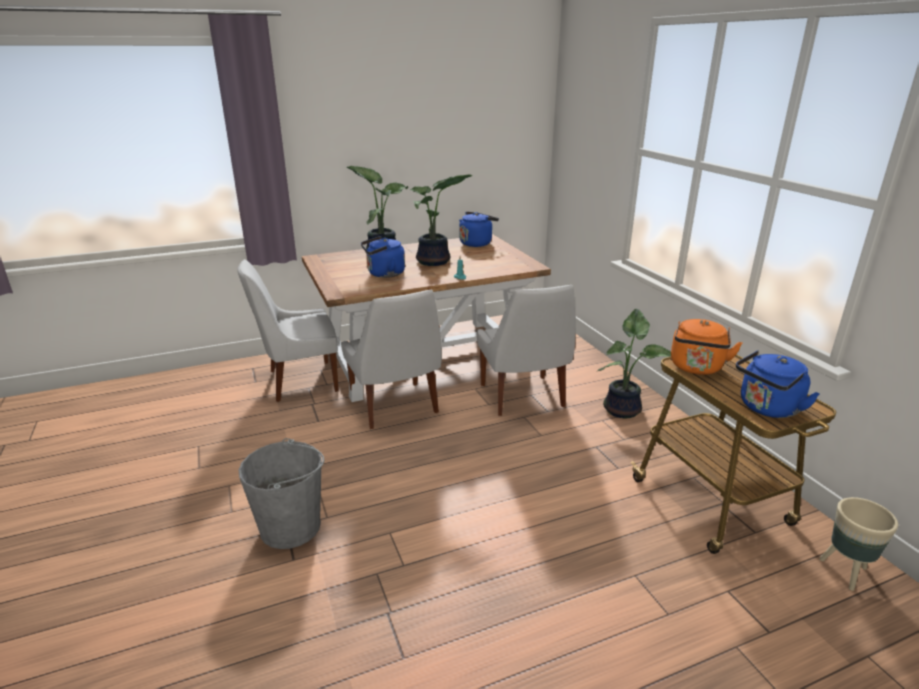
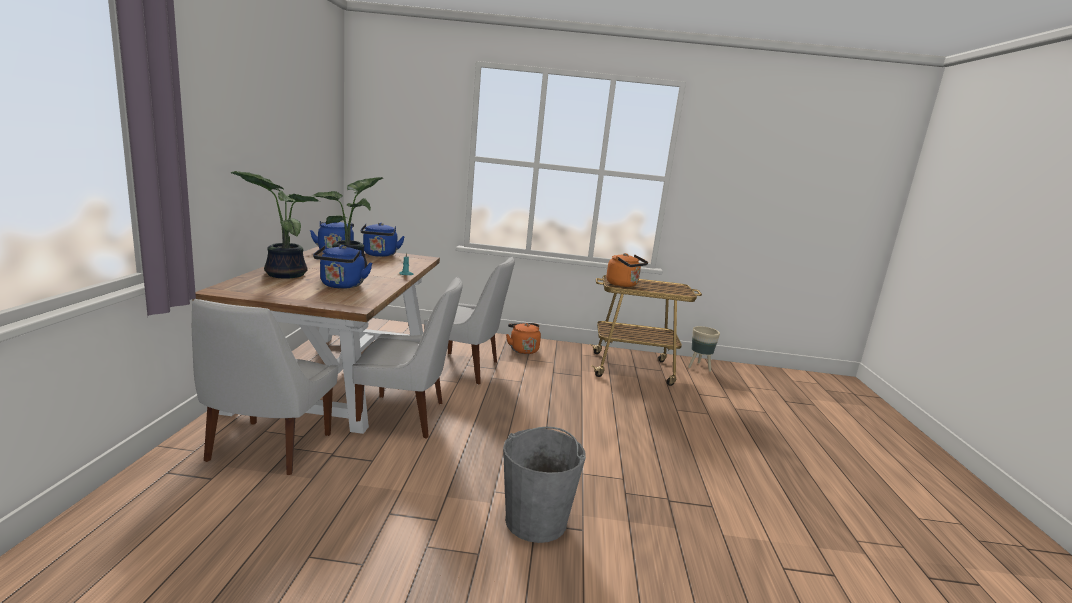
camera: 65 degrees left, 10 degrees down
(624, 409) = (523, 349): potted plant -> orange kettle
(767, 409) = (674, 290): blue kettle -> blue kettle (380, 255)

